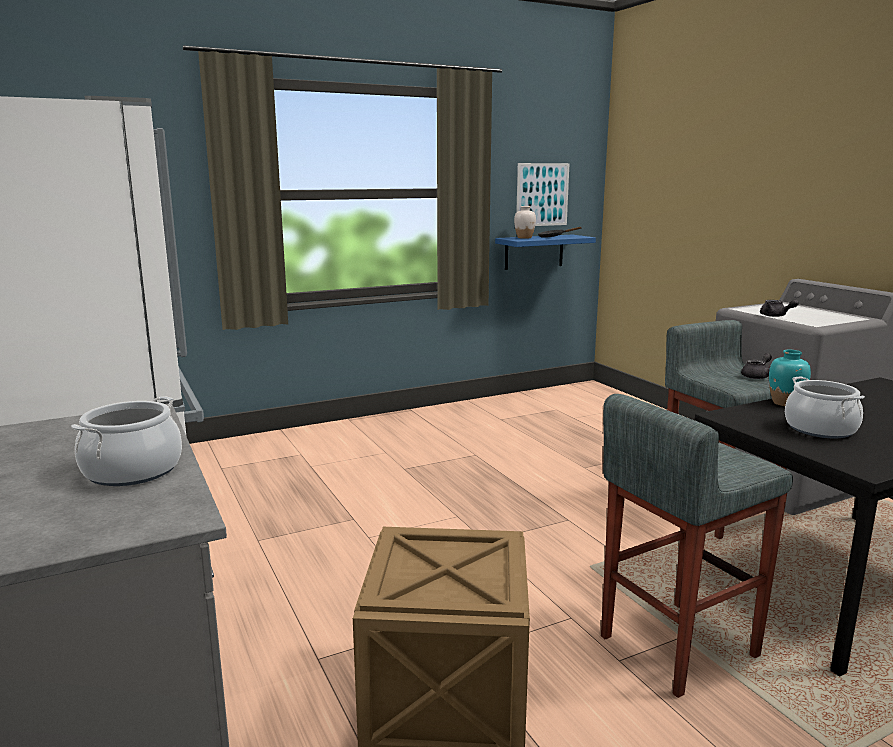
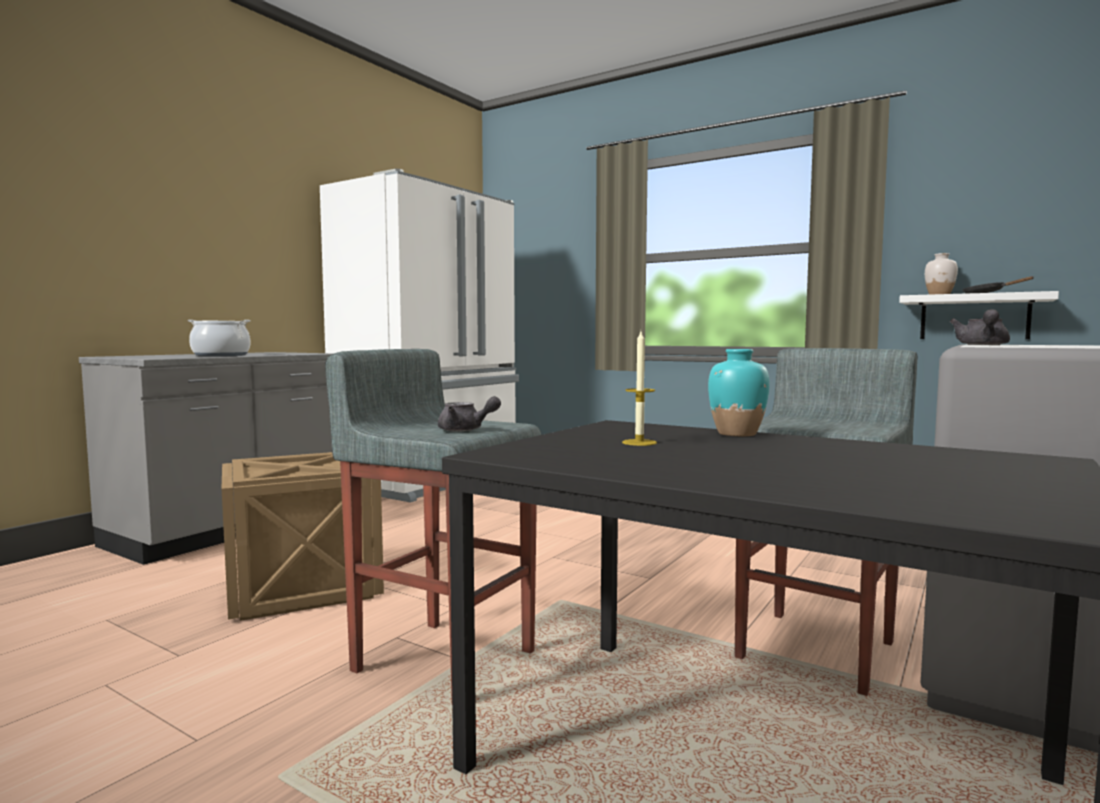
camera: 60 degrees right, 10 degrees down
(534, 252) = (974, 317): blue shelf -> white shelf
(542, 194) = (991, 239): picture -> none
(757, 376) = (860, 427): grey teapot -> grey teapot (465, 430)
(820, 429) = (639, 442): cooking pot -> candle

